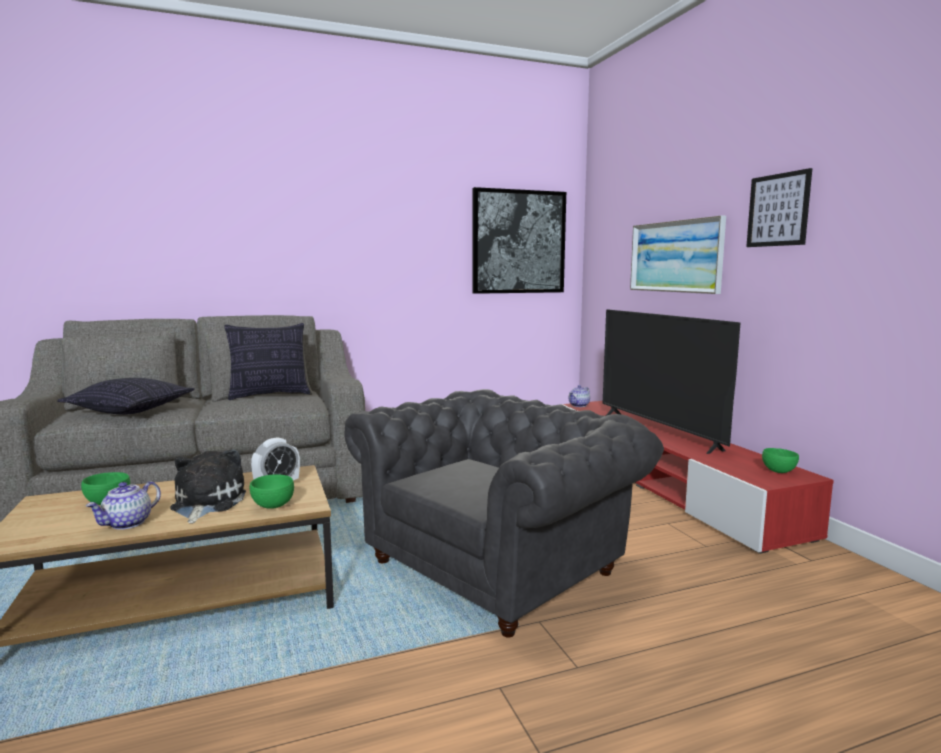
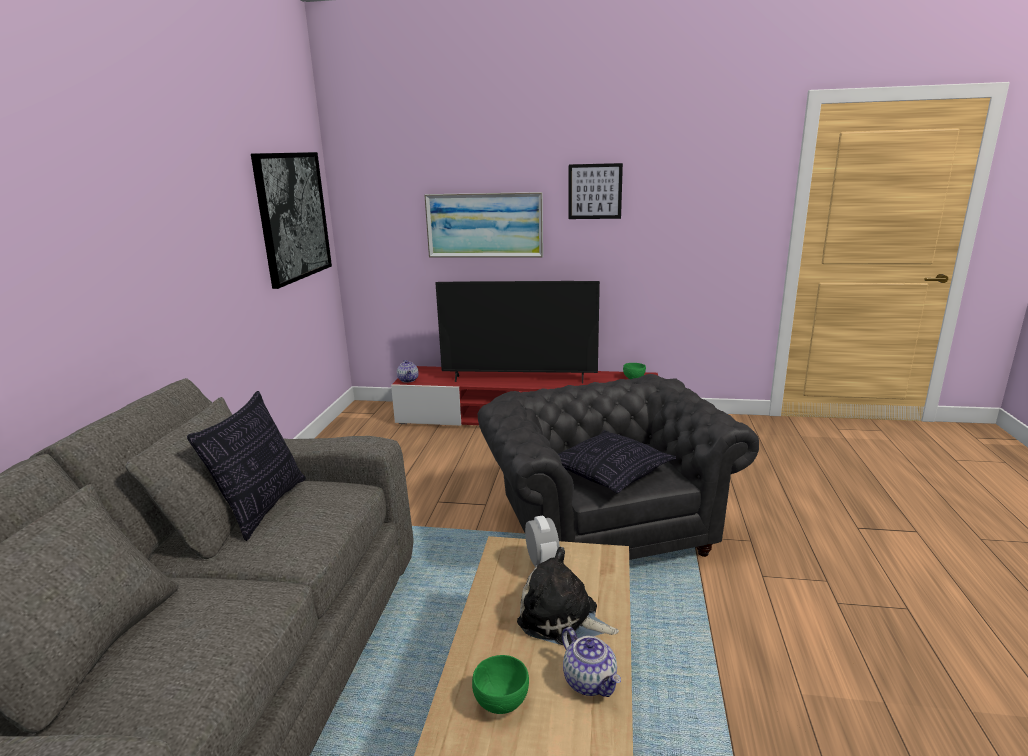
camera: 60 degrees left, 10 degrees up
(131, 410) = (202, 634): pillow -> pillow (610, 474)
(273, 506) = (599, 576): green bowl -> none

